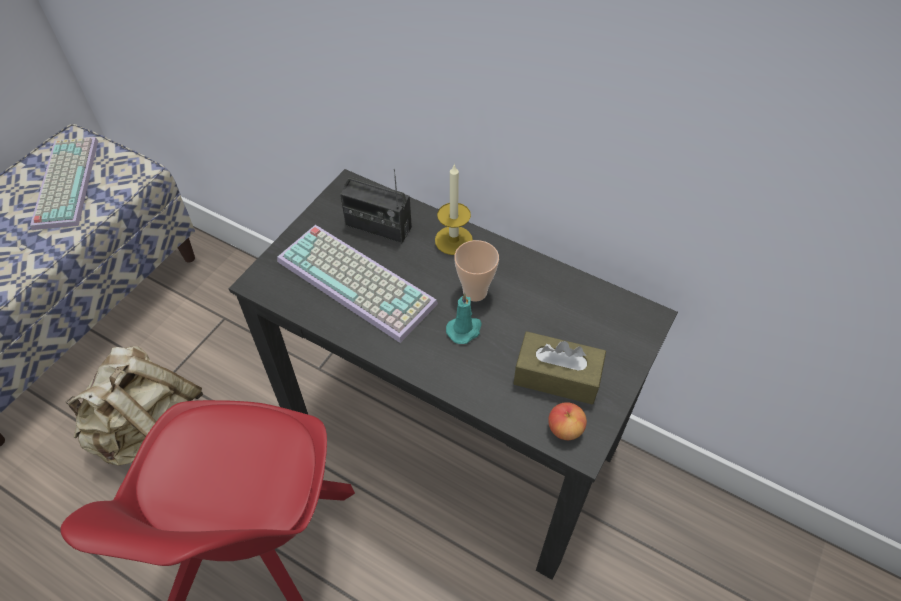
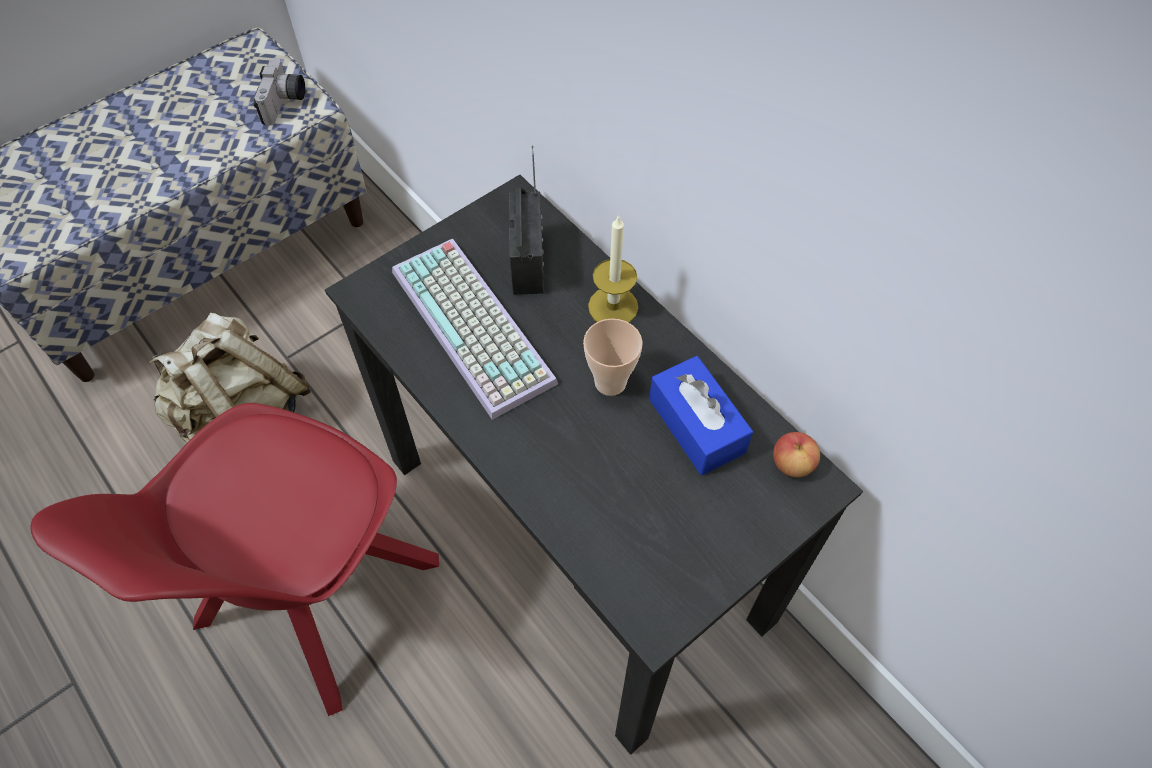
camera: 20 degrees right, 5 degrees up
(64, 182) = (225, 98): keyboard -> none
(118, 174) = (285, 104): none -> camera
(378, 226) = (528, 262): radio -> radio turned 135 degrees counterclockwise
(465, 330) = (576, 427): turquoise candle -> none
(548, 303) = (696, 425): none -> blue tissue box
(557, 376) = (664, 525): brown tissue box -> none
(565, 429) = (644, 596): apple -> apple (792, 464)

